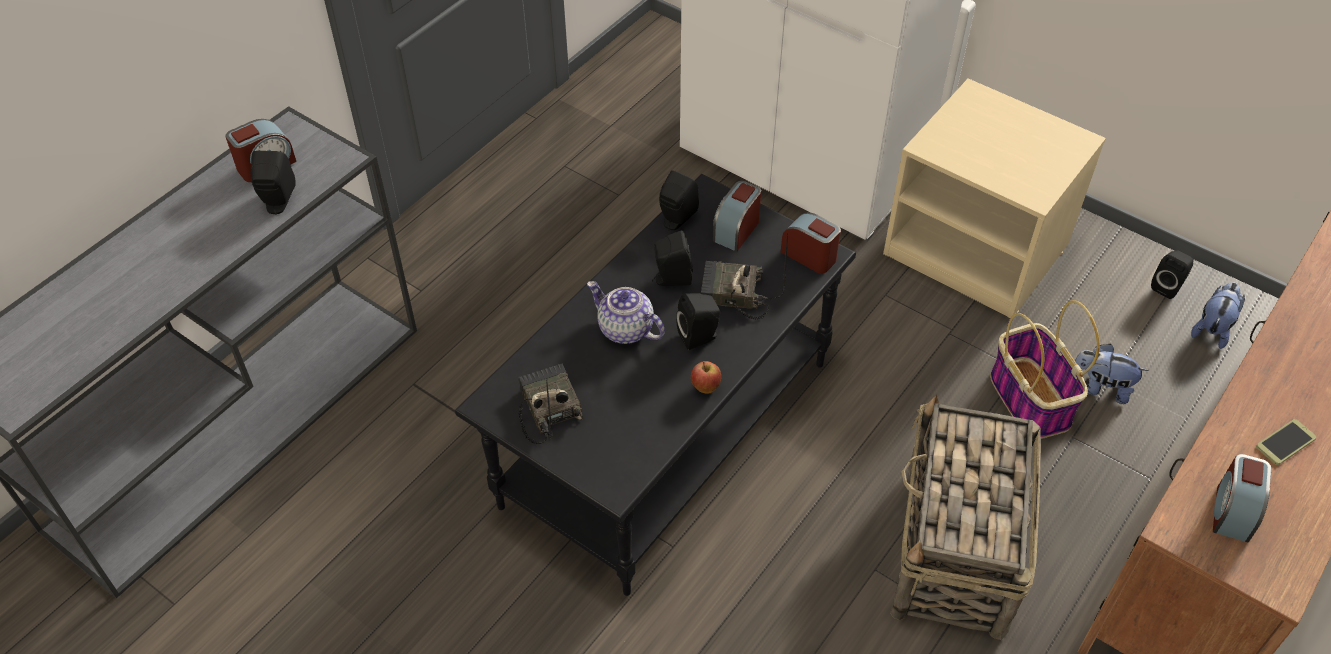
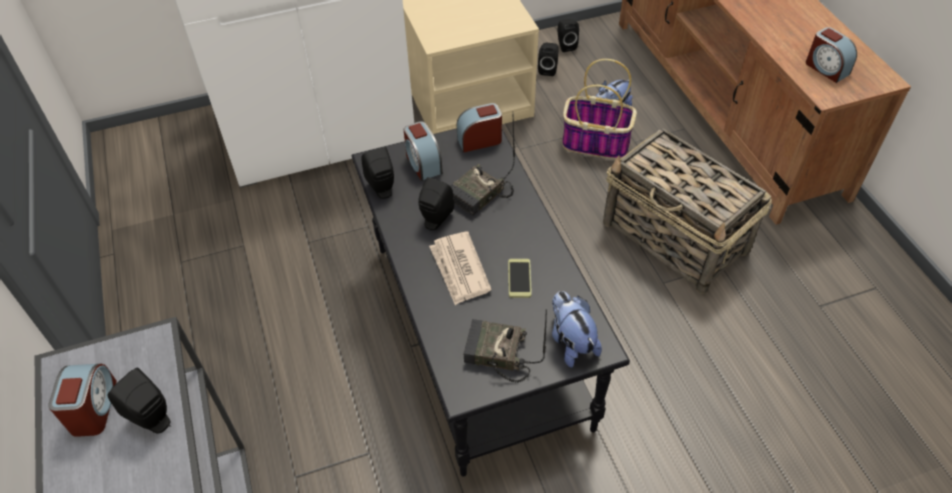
camera: 55 degrees left, 0 degrees up
(625, 329) = (459, 270): teapot -> newspaper
(700, 337) = (502, 232): black speaker -> black speaker (548, 69)
(705, 388) = (550, 252): apple -> none
(1212, 328) = (607, 47): plush toy -> plush toy (571, 342)
(1285, 443) = (792, 26): phone -> phone (519, 278)

